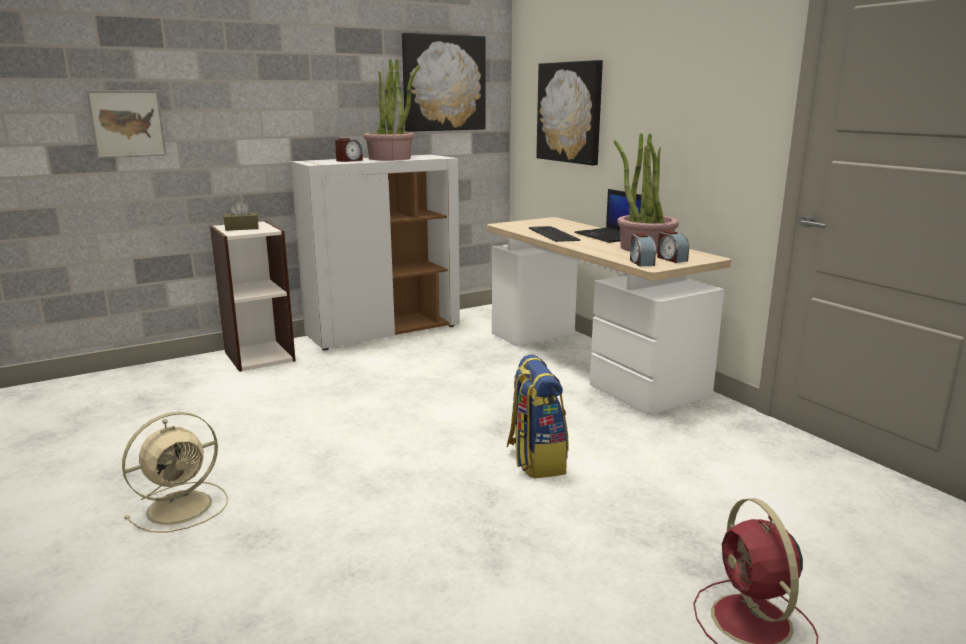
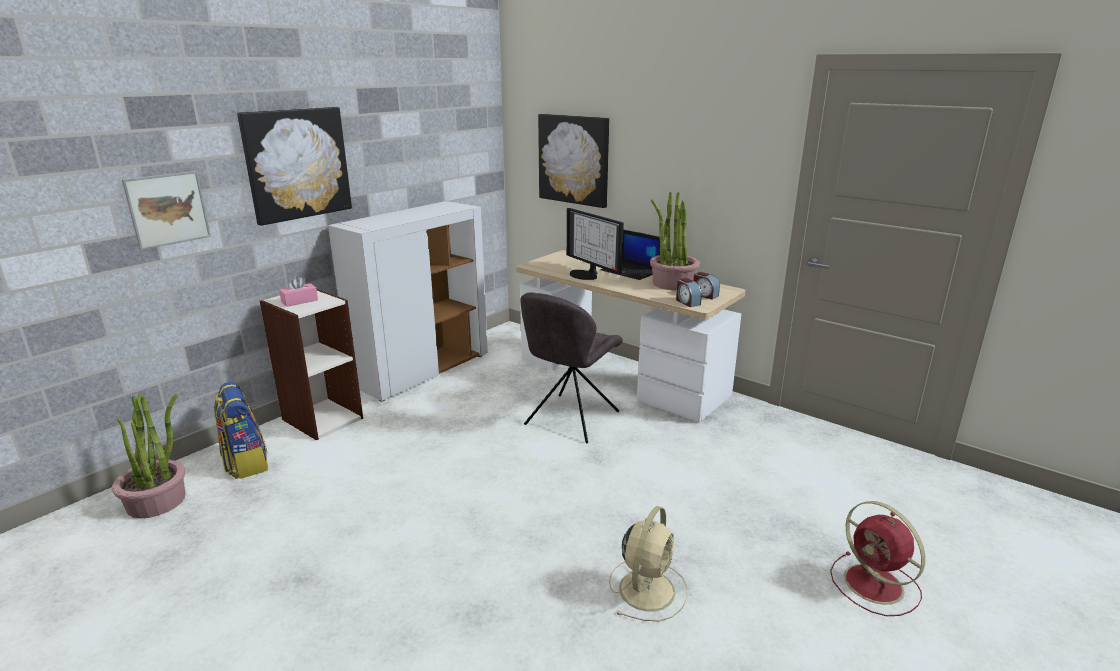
camera: 20 degrees left, 5 degrees up
(182, 506) = (382, 600): beige fan -> beige fan (647, 588)
(242, 228) = (299, 301): brown tissue box -> pink tissue box
(349, 160) = (387, 220): alarm clock -> none
(390, 158) = (420, 212): potted plant -> potted plant (157, 501)
(443, 83) = (451, 133): picture -> picture (297, 164)
(499, 392) = (570, 420): none -> grey chair
(535, 460) = (645, 482): backpack -> backpack (245, 463)
(554, 234) = (586, 274): keyboard -> monitor

